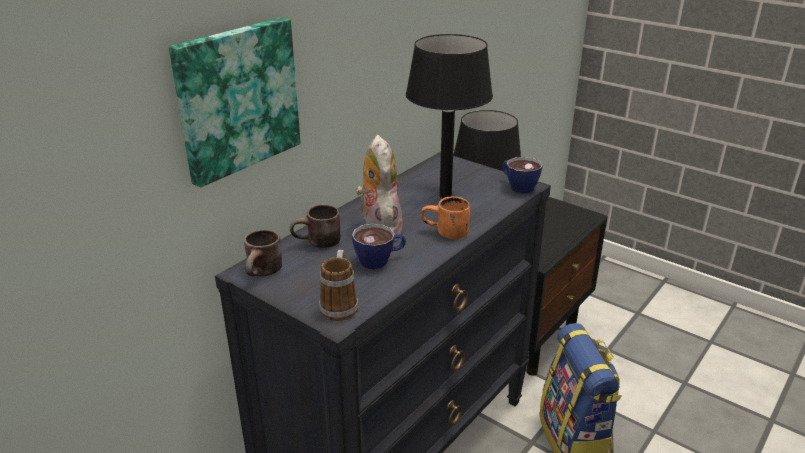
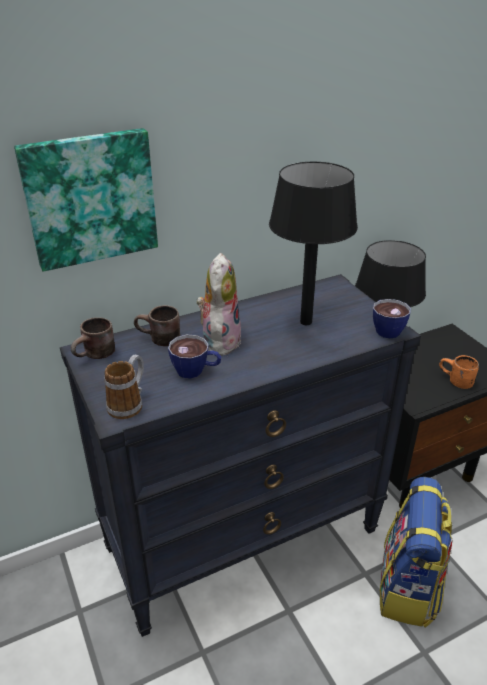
camera: 25 degrees right, 5 degrees up
(445, 234) = (275, 360): orange mug -> orange mug (455, 381)

